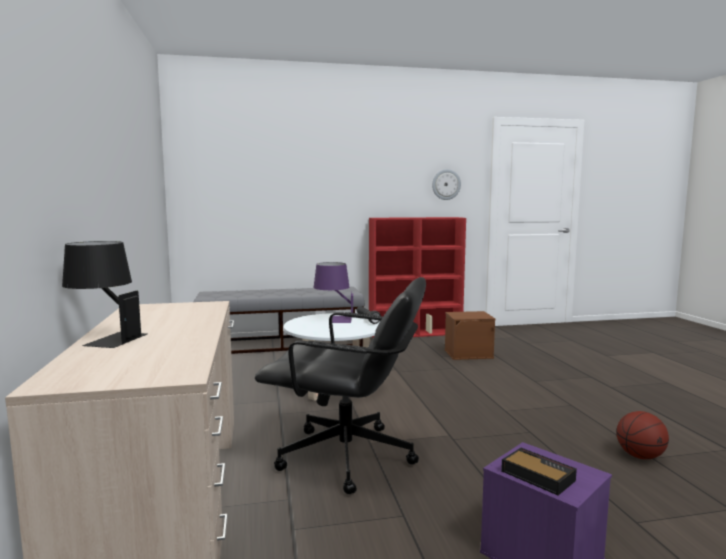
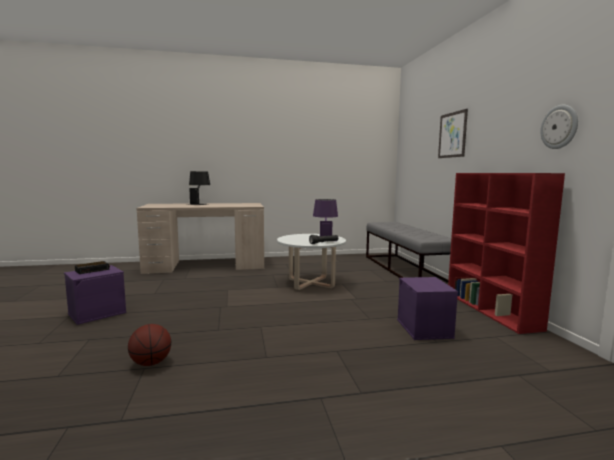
camera: 90 degrees right, 0 degrees up
(315, 176) = (452, 135): none -> picture
(348, 457) = (213, 286): black office chair -> none
(468, 353) = (425, 329): brown storage box -> purple storage box

